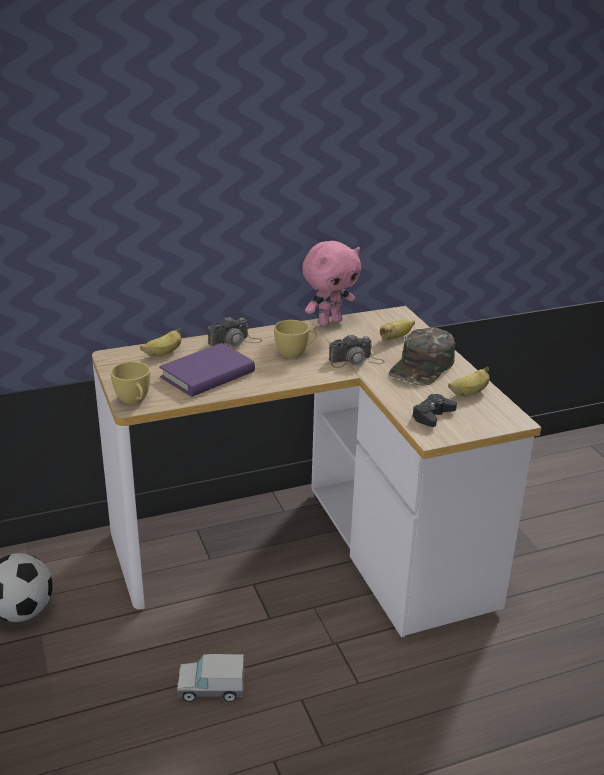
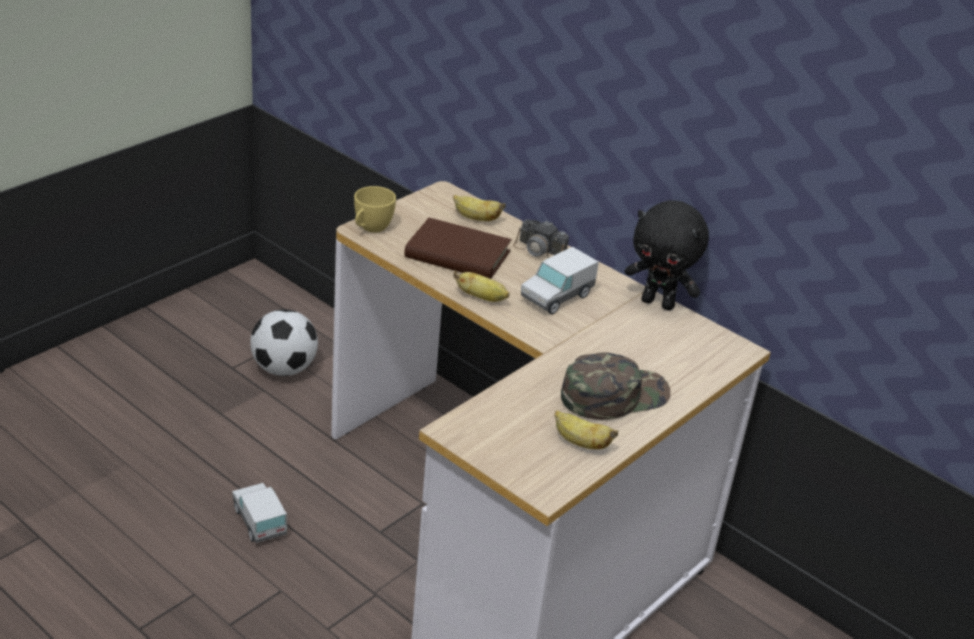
camera: 60 degrees right, 5 degrees up
(207, 375) = (457, 255): purple book -> brown book
(295, 353) = (557, 297): yellow cup -> toy truck
(329, 322) = (658, 303): pink plush toy -> black plush toy
(356, 361) = (579, 342): camera -> none
(395, 338) = (667, 360): banana -> banana (482, 298)
(423, 367) = (613, 395): green cap -> green cap turned 150 degrees clockwise
(432, 415) = (500, 422): black game controller -> none

